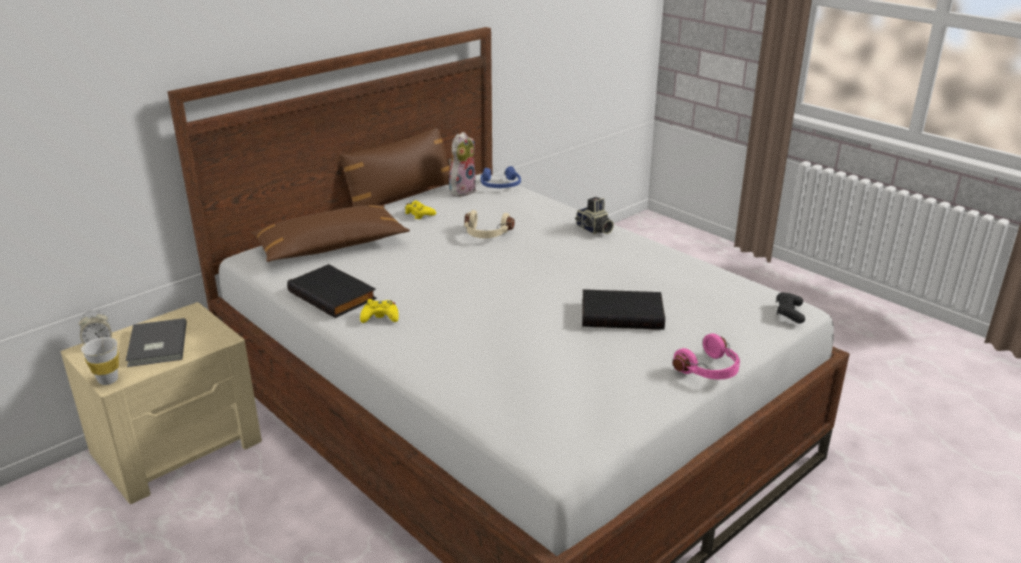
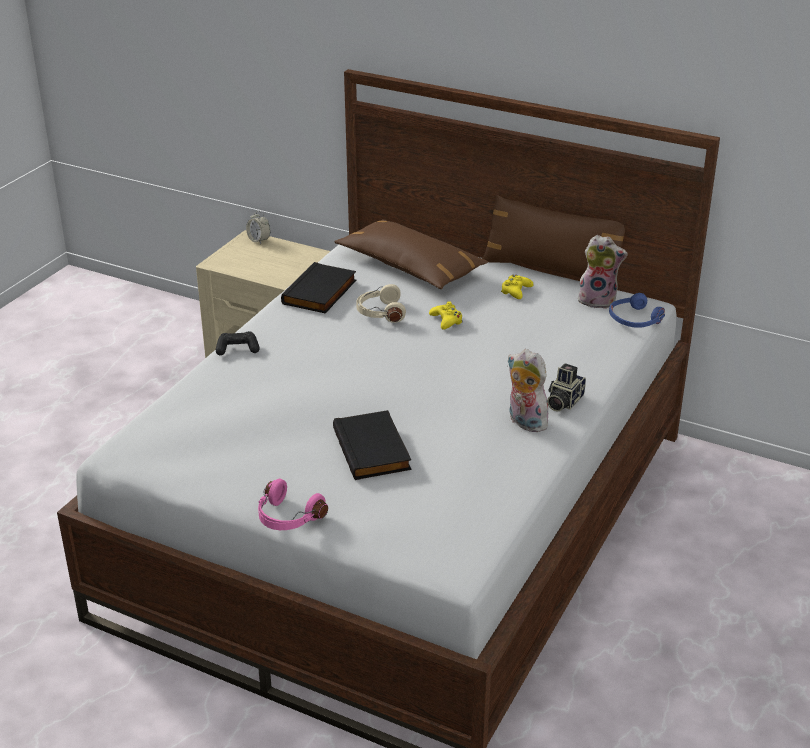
camera: 70 degrees right, 5 degrees up
(108, 380) = (216, 261): white cup -> none
(155, 345) = (270, 261): grey book -> none
(380, 317) = (294, 323): yellow game controller -> yellow game controller (446, 320)
(486, 234) = (496, 338): beige headphones -> beige headphones (380, 313)
(614, 248) = (524, 422): none -> plush toy
(789, 313) = (442, 565): black game controller -> black game controller (237, 349)

